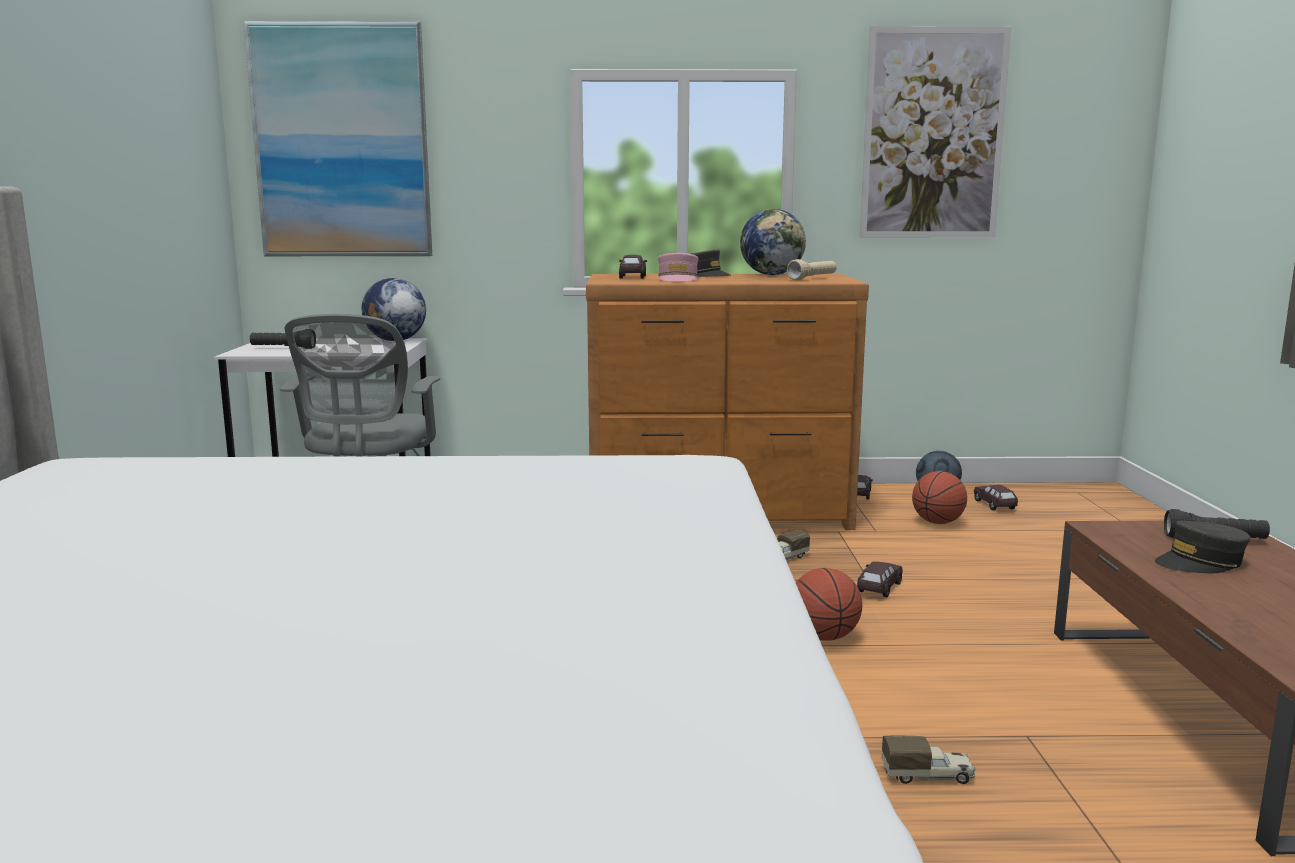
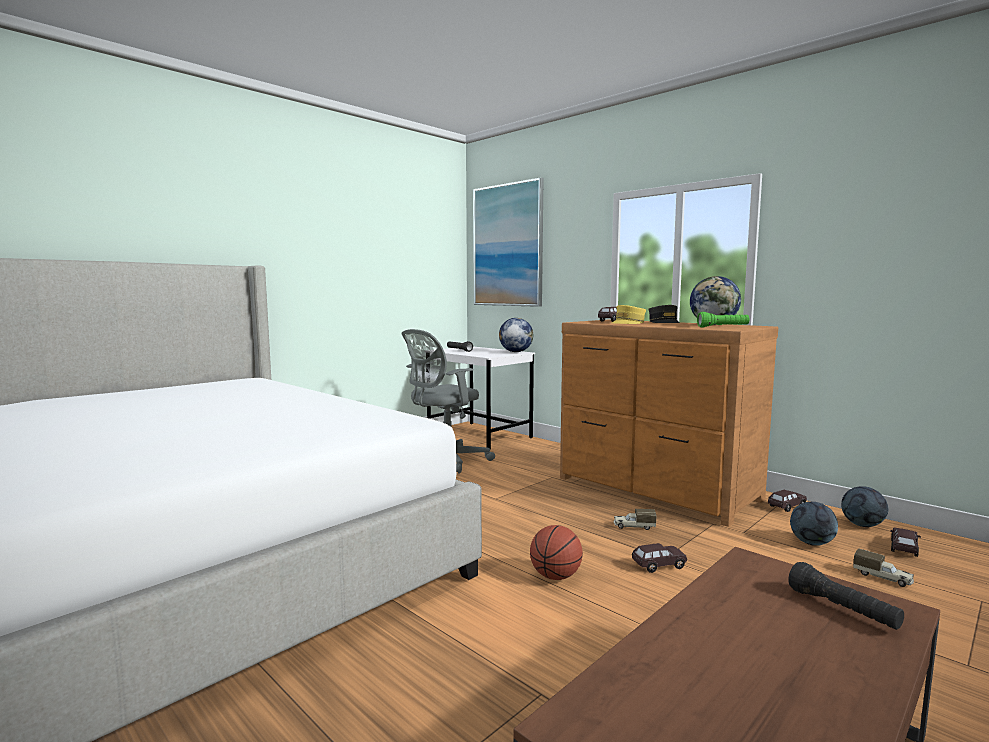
camera: 45 degrees right, 5 degrees down
(678, 279) = (628, 323): pink cap -> yellow cap
(812, 278) = (723, 327): beige flashlight -> green flashlight
(928, 776) = (431, 675): toy truck -> toy truck (883, 578)
(933, 134) = (883, 211): picture -> none
(937, 522) = (812, 543): basketball -> football
(1200, 562) = (761, 617): grey cap -> none

